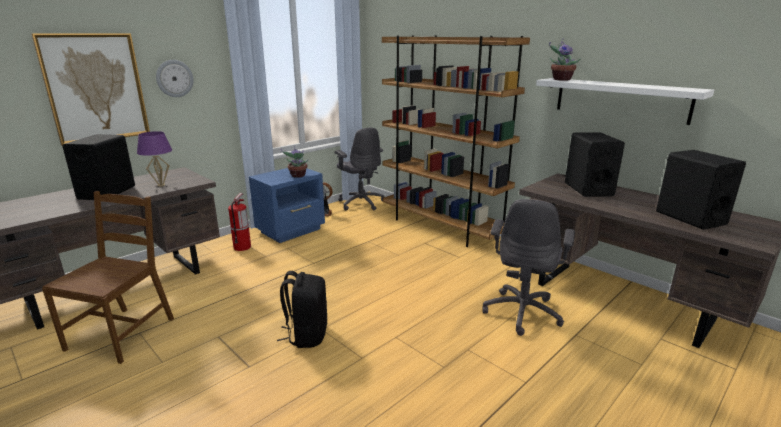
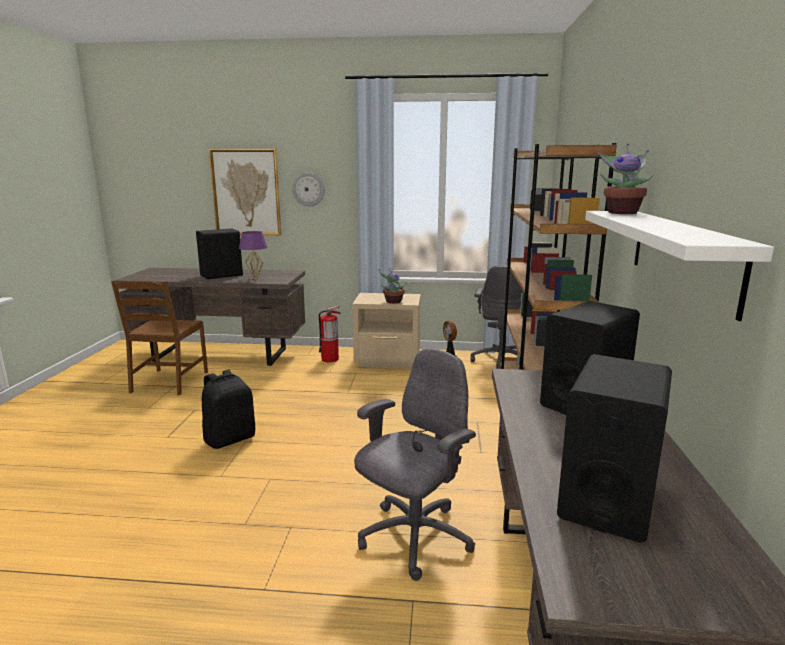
camera: 50 degrees right, 5 degrees down
(122, 333) = (169, 382): brown chair -> brown chair turned 120 degrees clockwise
(292, 230) = (388, 361): blue nightstand -> beige nightstand
(522, 312) = (414, 538): grey office chair -> grey office chair turned 150 degrees clockwise

